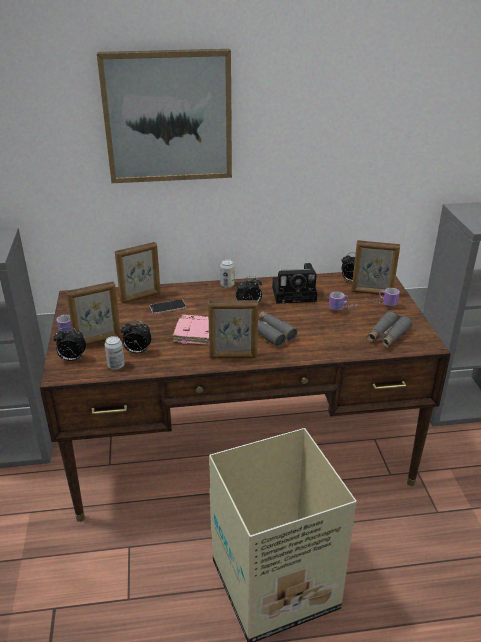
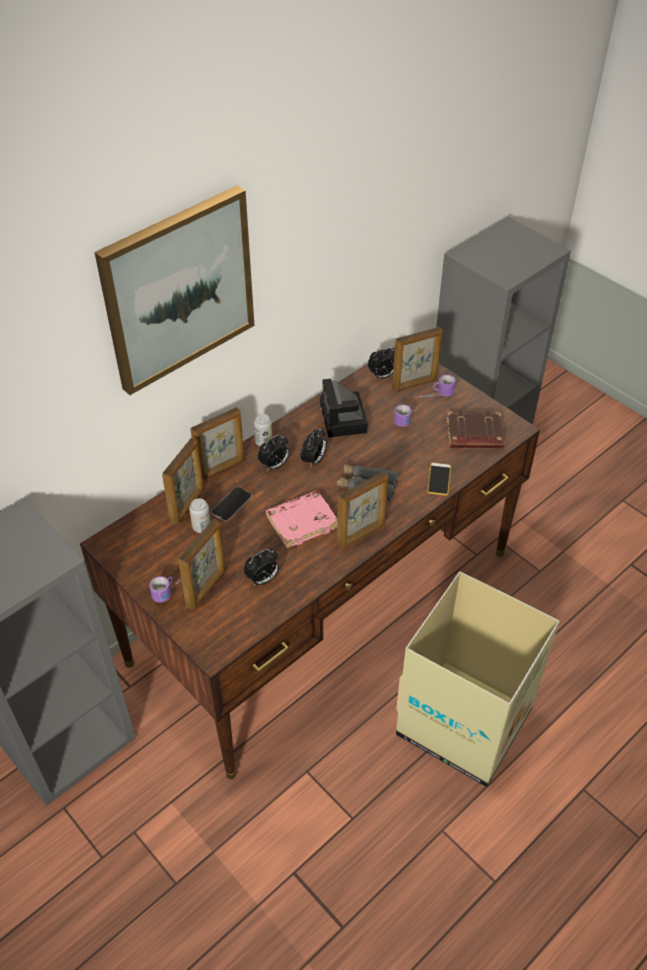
camera: 35 degrees left, 15 degrees up
(72, 359) = (205, 626): alarm clock -> alarm clock (274, 465)
(116, 365) = (259, 608): can -> can (201, 527)
(184, 288) = (221, 469): none -> picture frame
(296, 293) = (344, 420): camera -> camera turned 120 degrees clockwise
(329, 350) = (439, 479): none -> phone
(387, 336) = (473, 435): grey binoculars -> brown book

